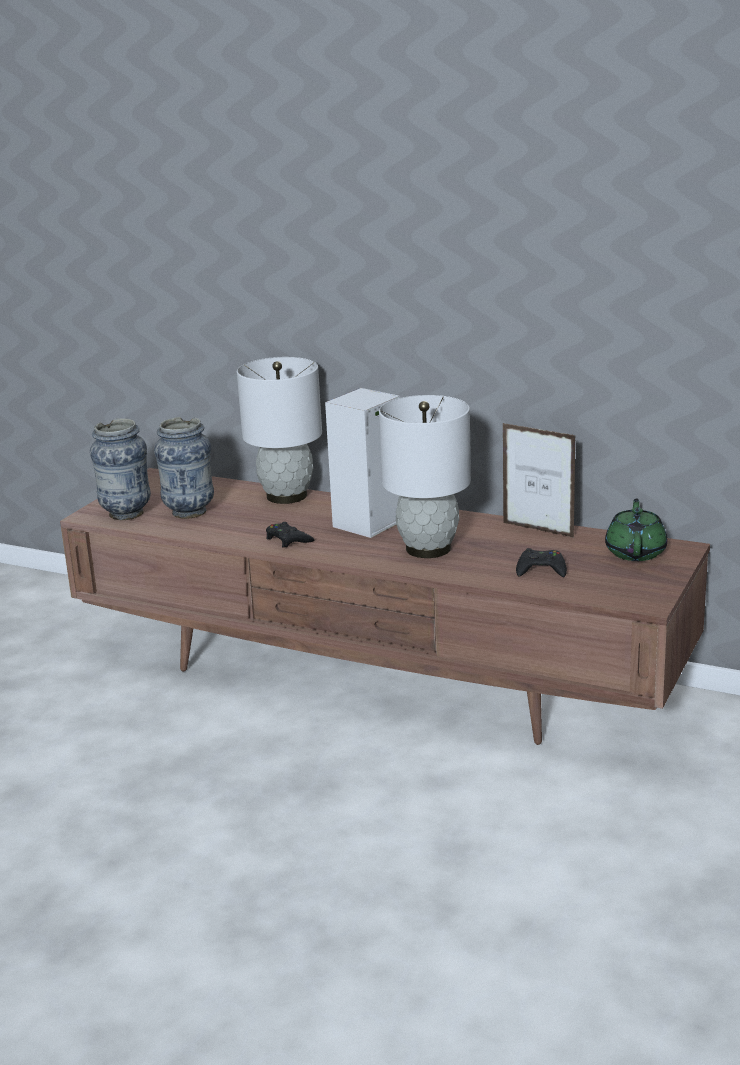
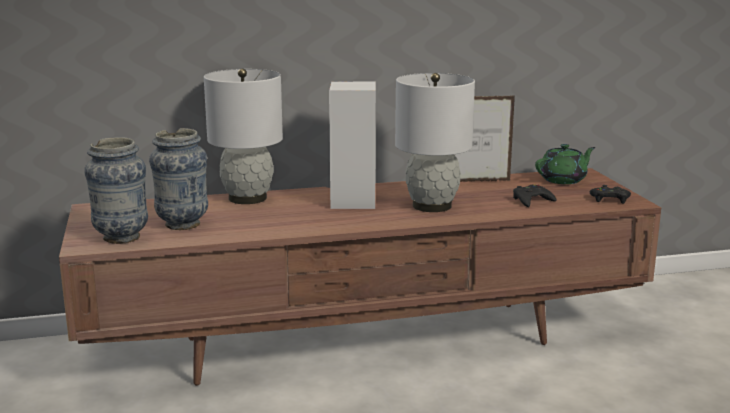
camera: 40 degrees left, 5 degrees down
(288, 540) = (313, 223): black game controller -> black game controller (610, 199)
(636, 552) = (563, 180): green teapot -> green teapot turned 90 degrees clockwise

